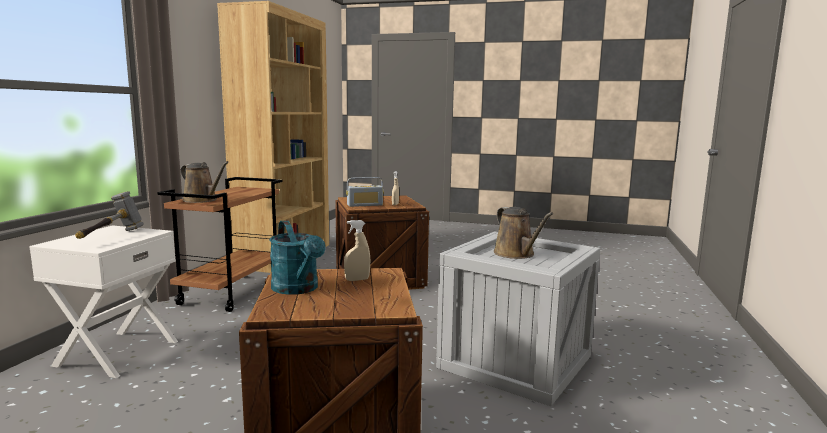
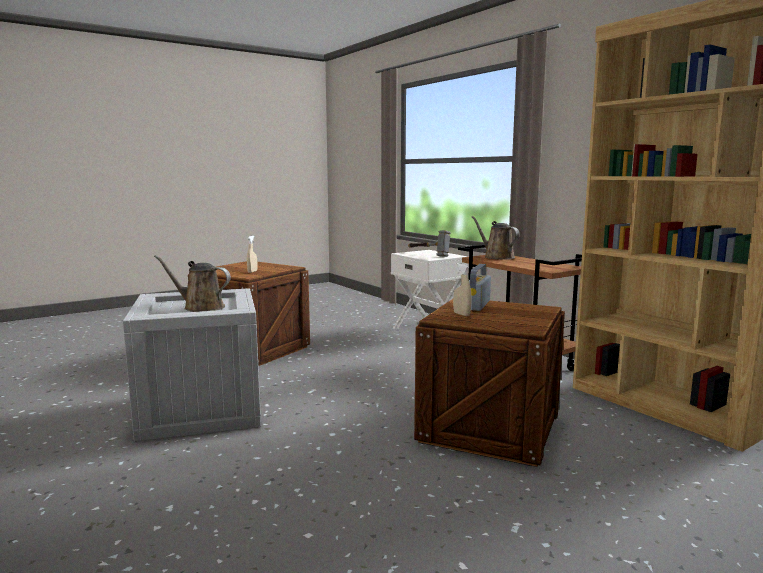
camera: 130 degrees right, 0 degrees up
(202, 200) = (496, 257): brown watering can -> brown watering can turned 75 degrees clockwise
(298, 289) = (265, 266): turquoise watering can -> none

